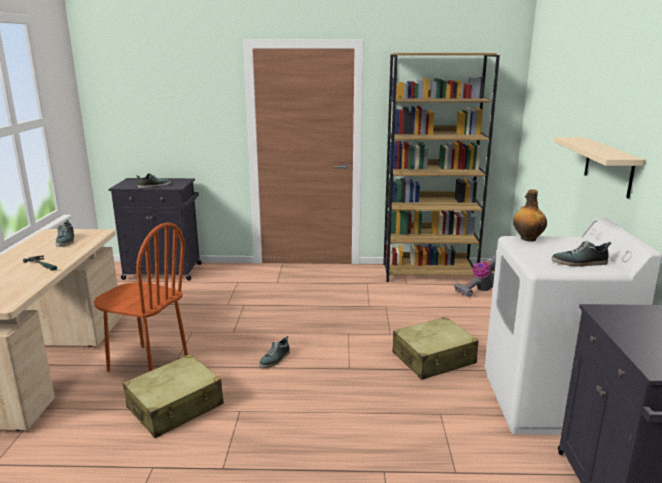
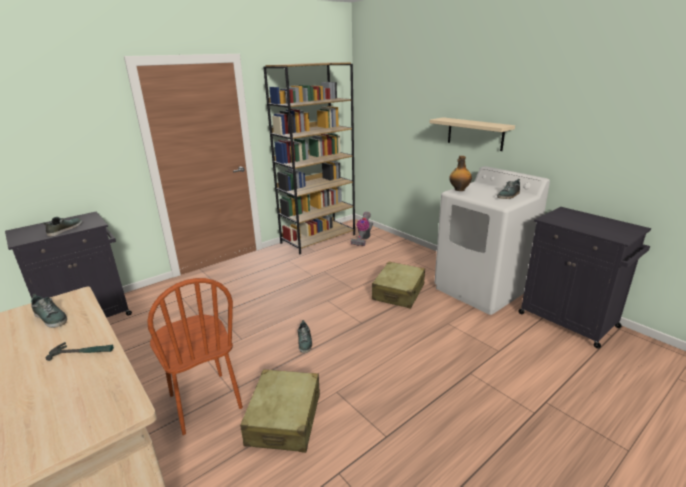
camera: 40 degrees left, 5 degrees up
(148, 364) = (204, 402): brown chair -> brown chair turned 75 degrees clockwise

